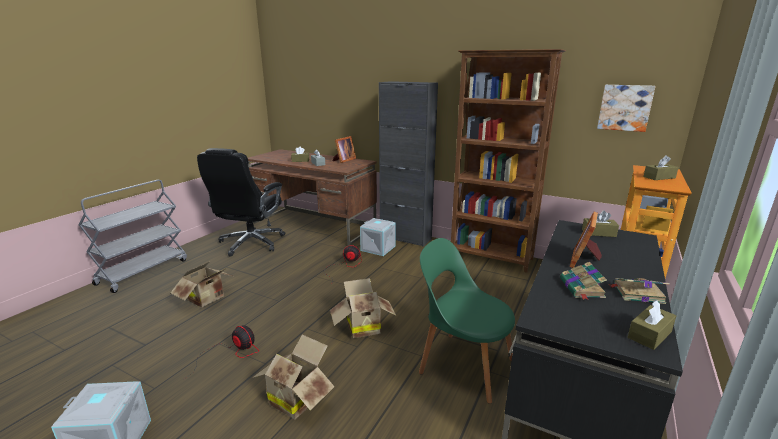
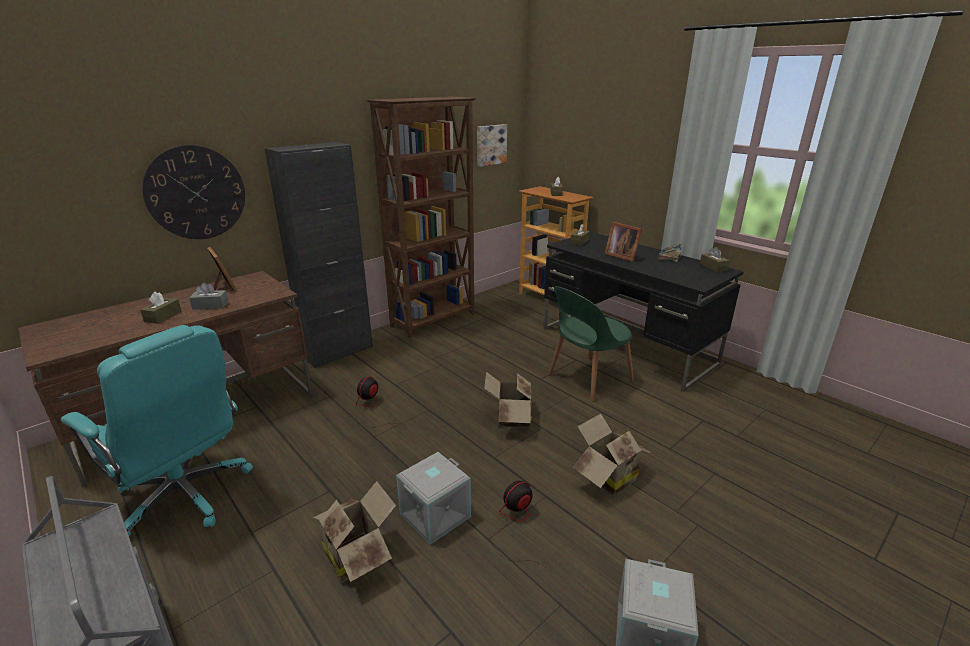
camera: 70 degrees left, 5 degrees up
(251, 243) = (185, 496): black office chair -> turquoise office chair
(354, 103) = (196, 193): none -> wall clock
(377, 248) = (345, 376): grey storage box -> grey storage box (435, 516)
(582, 288) = (661, 266): book -> none

